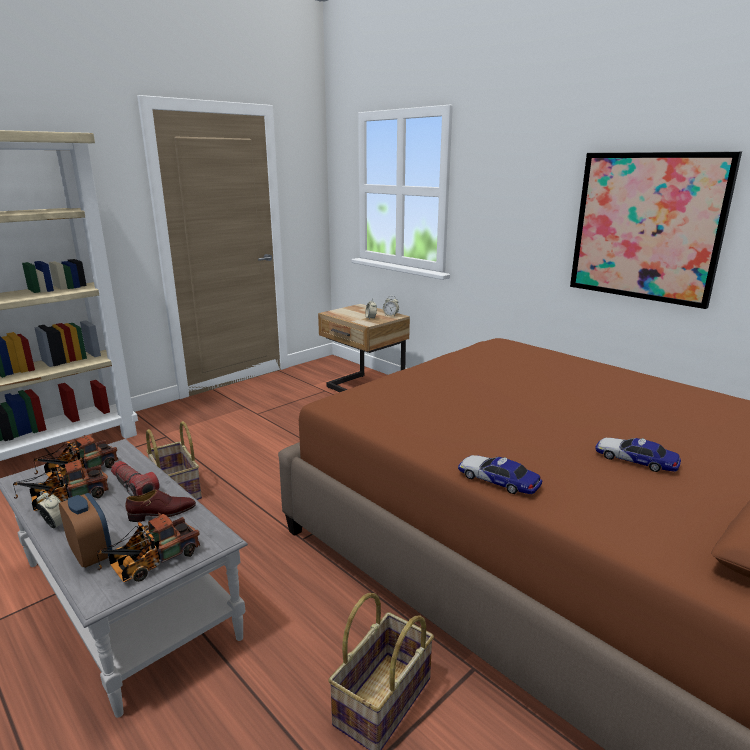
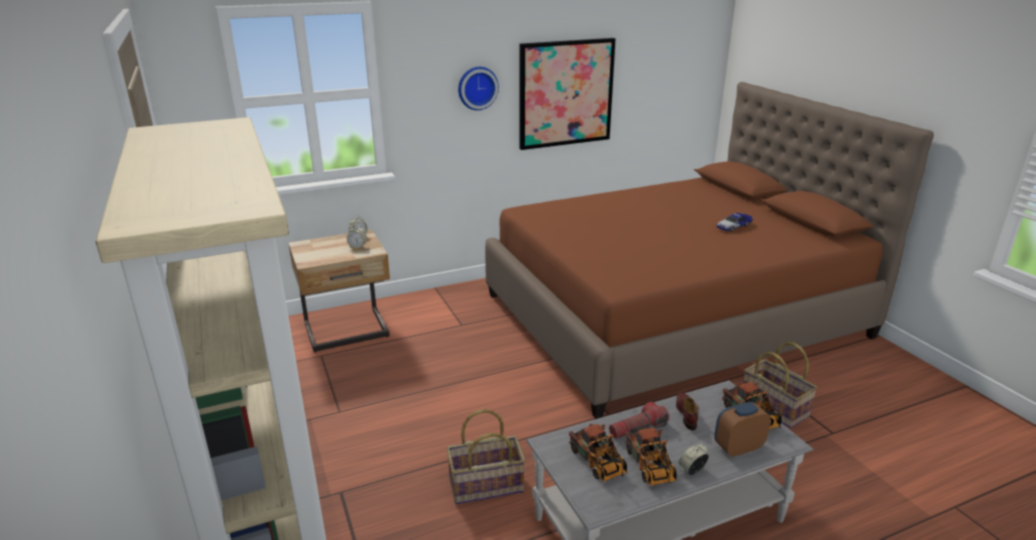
camera: 70 degrees left, 5 degrees up
(498, 480) = (751, 261): toy car -> none
(533, 202) = (477, 87): none -> wall clock

